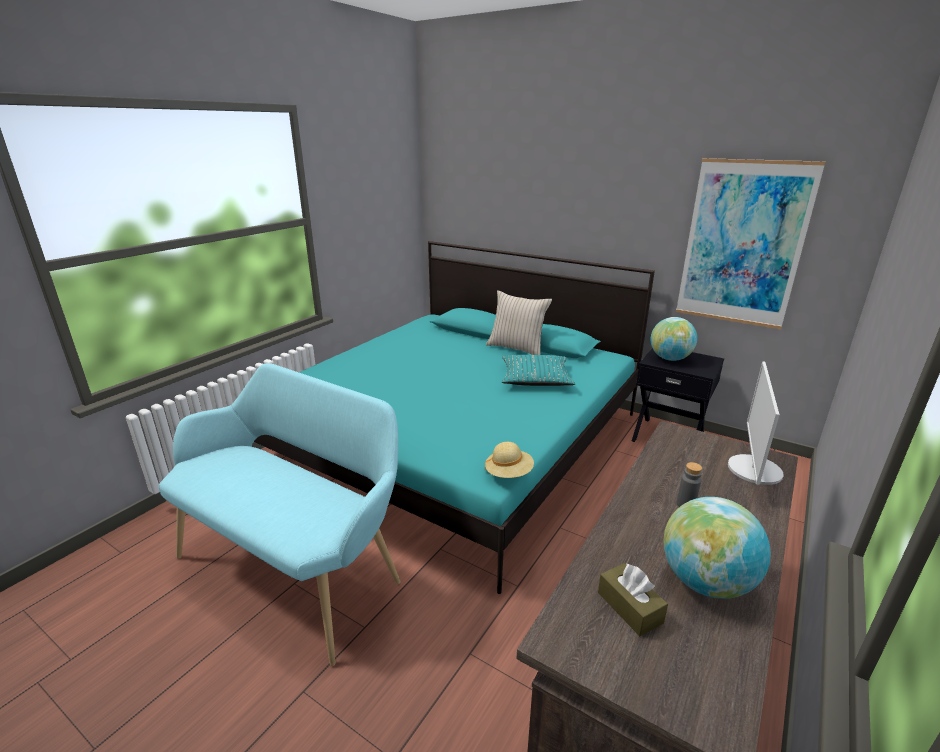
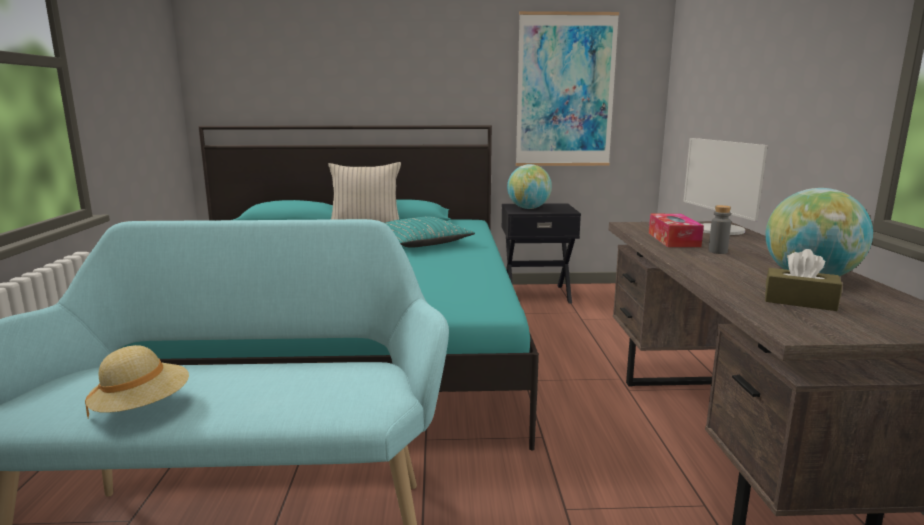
camera: 35 degrees left, 10 degrees down
(509, 473) = (505, 301): beige hat -> beige hat (142, 408)
(674, 470) = (673, 239): none -> tissue box

